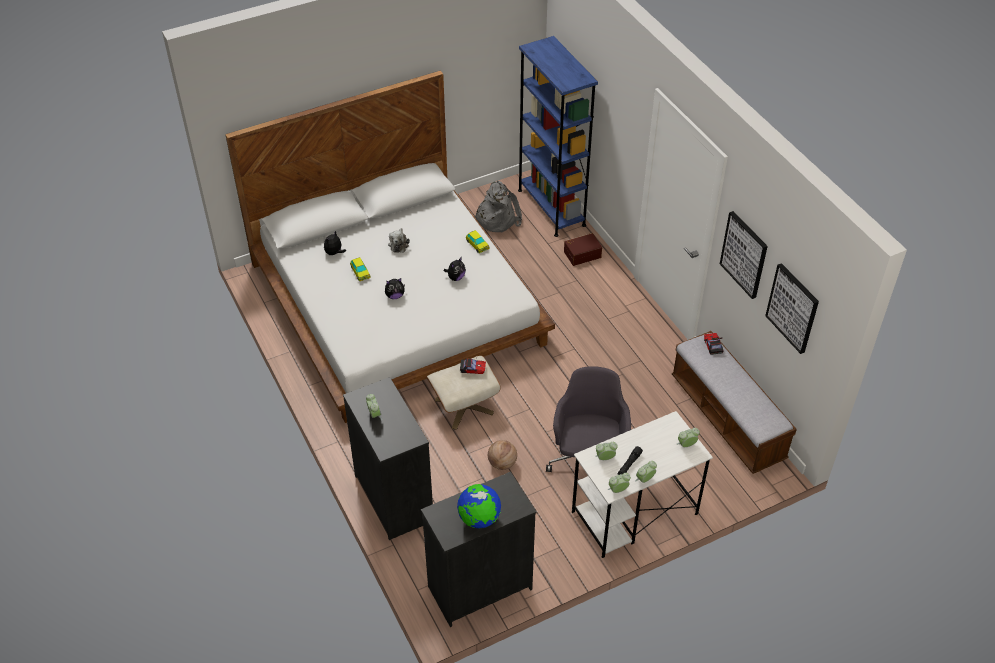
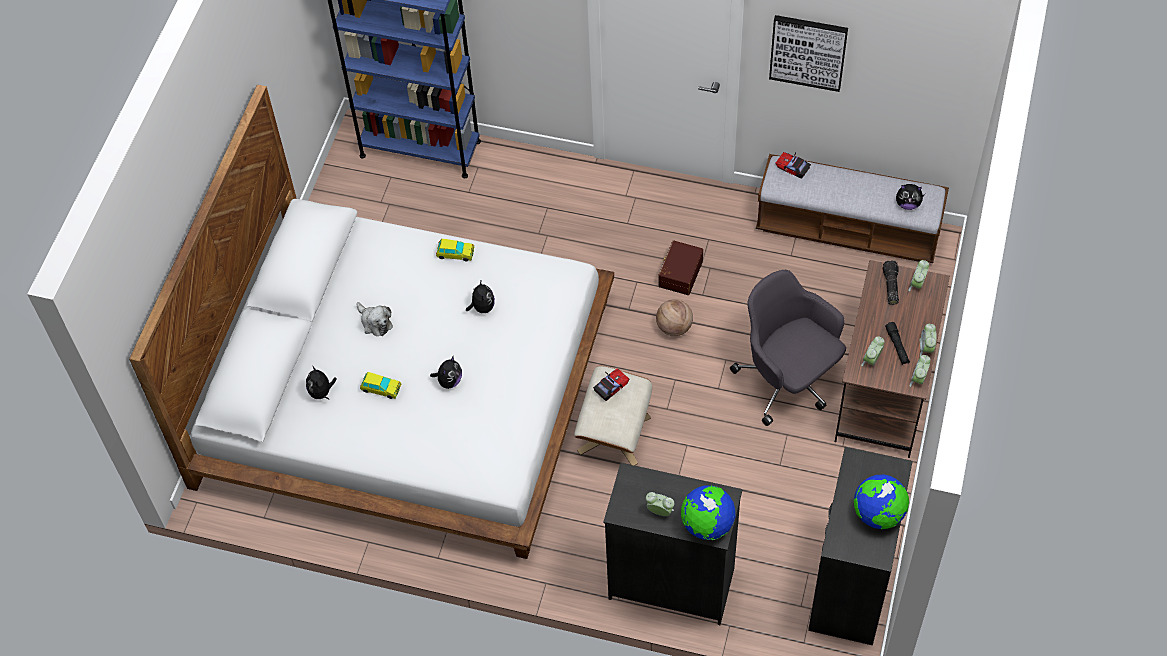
camera: 45 degrees left, 10 degrees up
(387, 441) = (707, 525): none -> globe
(497, 218) = (380, 207): grey backpack -> none
(502, 463) = (720, 455): basketball -> basketball (674, 327)
(582, 254) = (516, 175): brown storage box -> brown storage box (679, 273)
(634, 513) = (884, 392): white desk -> brown desk
(668, 432) = (890, 286): none -> flashlight
(756, 415) = (907, 204): none -> plush toy
(793, 308) = (909, 72): picture -> none

